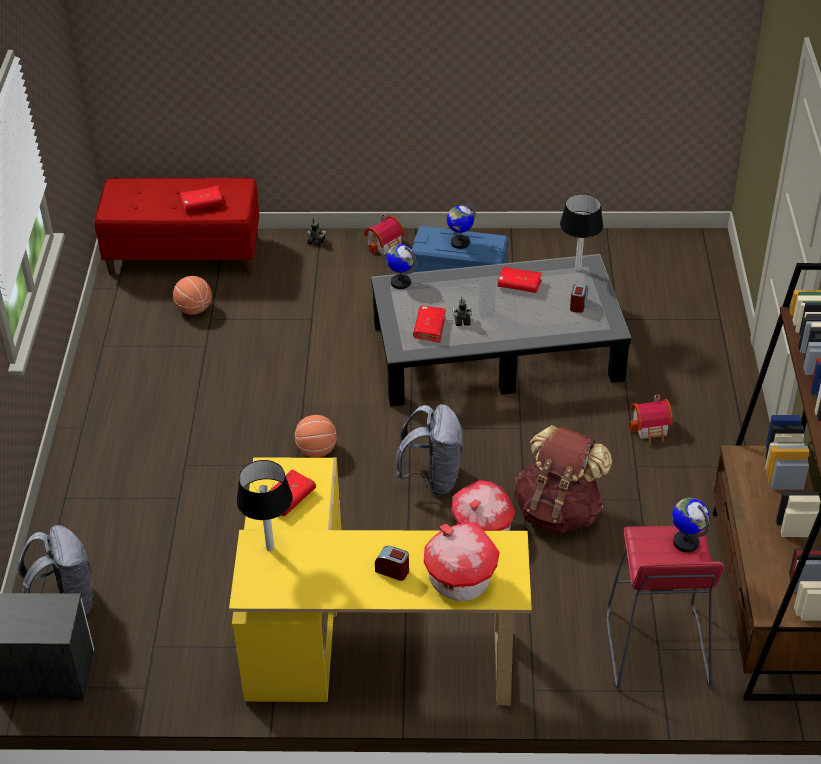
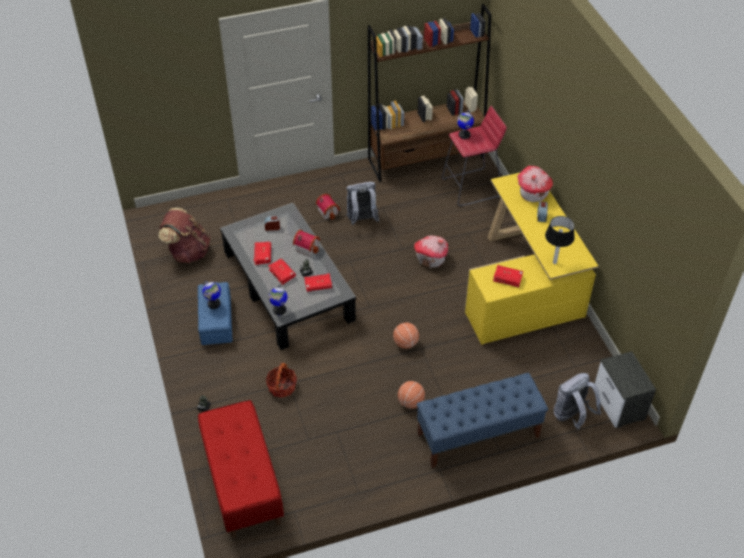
camera: 110 degrees left, 5 degrees up
(107, 482) = (477, 435): none -> blue bench
(194, 309) = (301, 453): basketball -> basketball (410, 402)
(202, 203) = (240, 433): red book -> red book (282, 274)
(308, 311) = (282, 387): none -> basket
(386, 246) = (198, 366): toy house -> toy house (307, 247)
(433, 479) = (404, 287): grey backpack -> grey backpack (361, 220)
(558, 511) = (404, 234): brown backpack -> brown backpack (188, 252)
(578, 269) = (238, 233): table lamp -> none

